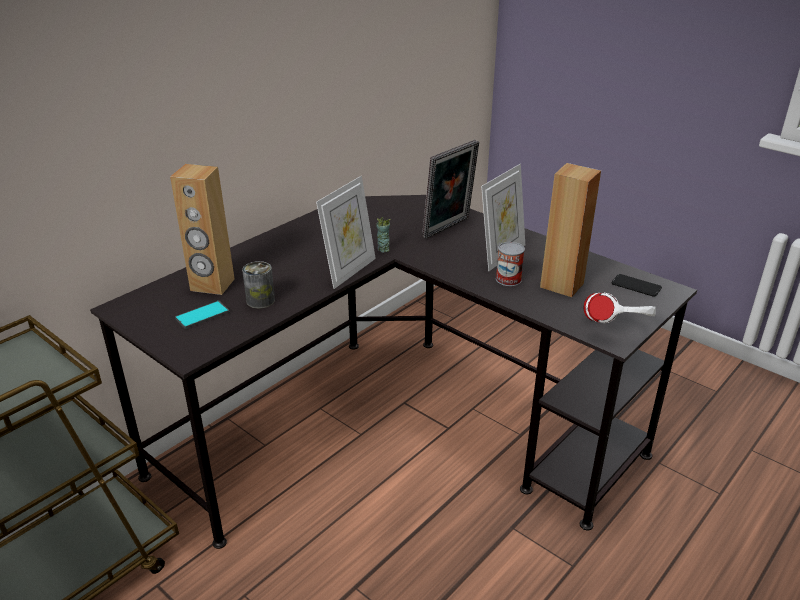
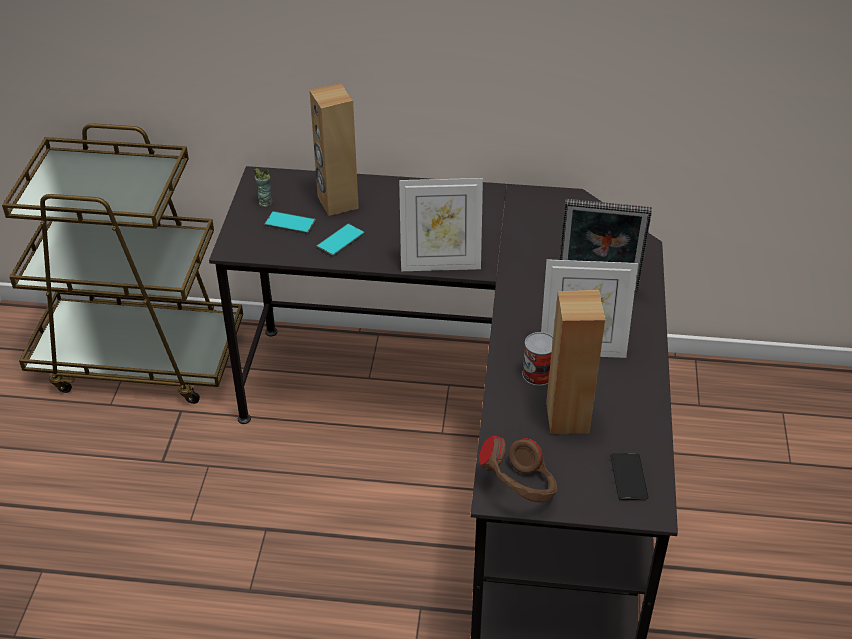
camera: 55 degrees right, 10 degrees up
(260, 301) = (340, 241): can -> phone
(383, 249) = (504, 265): cup -> cup (265, 202)
(616, 329) = (520, 489): white headphones -> brown headphones

